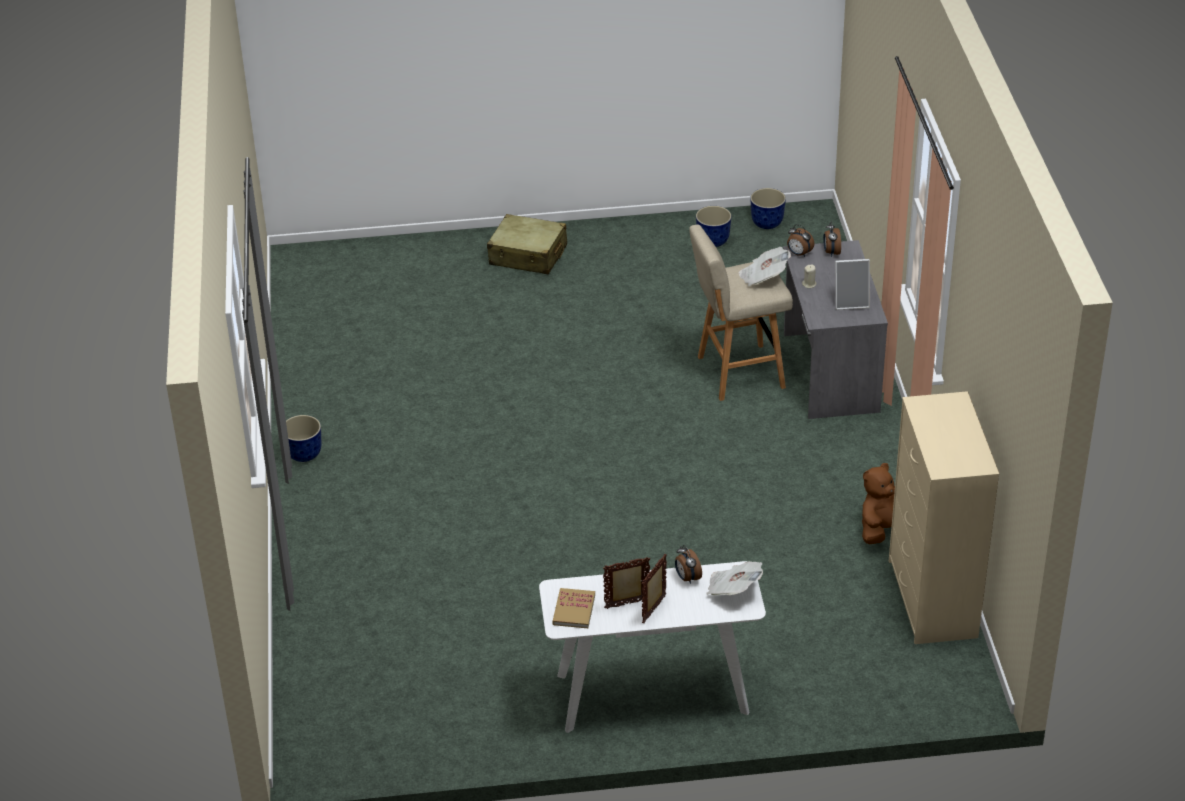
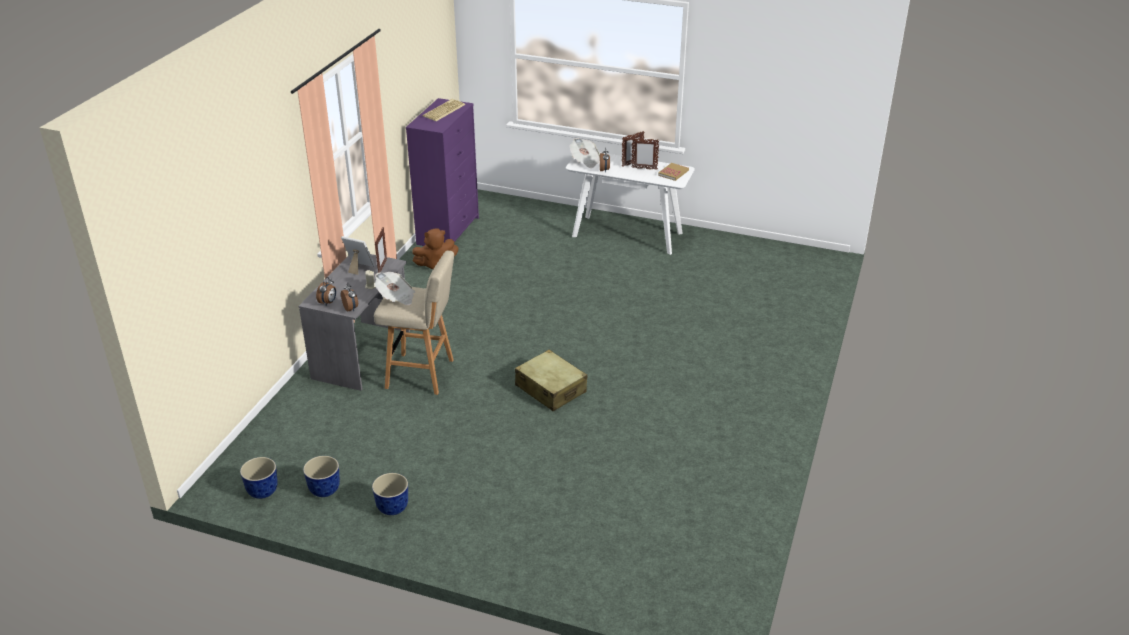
camera: 155 degrees left, 5 degrees down
(303, 454) = (774, 416): planter -> planter (393, 508)
(528, 255) = (491, 536): beige suitcase -> beige suitcase (550, 389)
(825, 311) = (382, 267): none -> picture frame
(932, 599) = (448, 230): beige dresser -> purple dresser
(955, 445) = (443, 110): none -> keyboard

